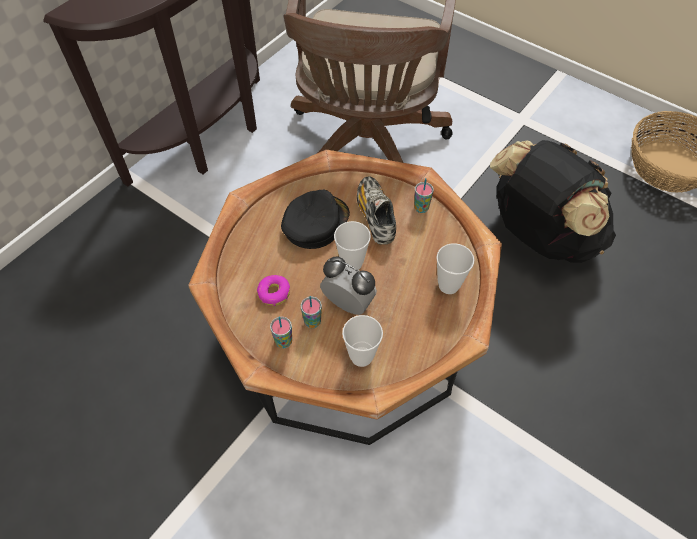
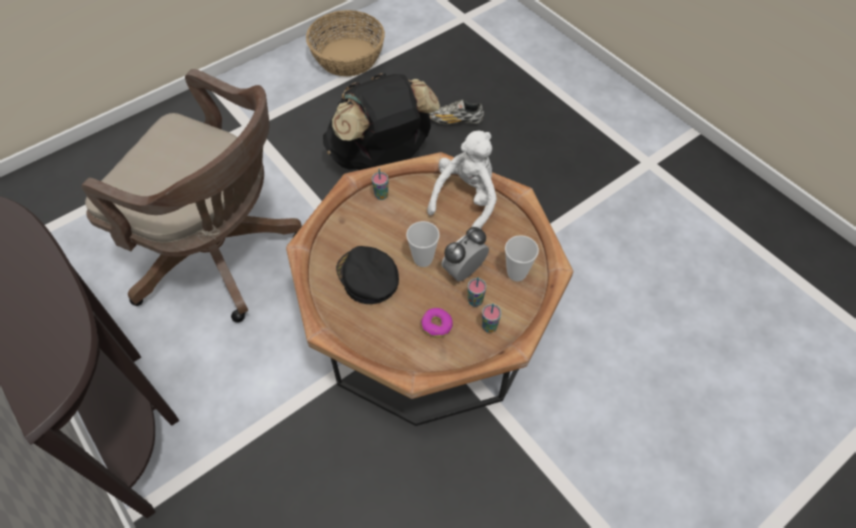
camera: 75 degrees left, 0 degrees up
(375, 216) = (377, 230): shoe -> shoe (454, 120)
(448, 285) = (466, 199): cup -> white plush toy

